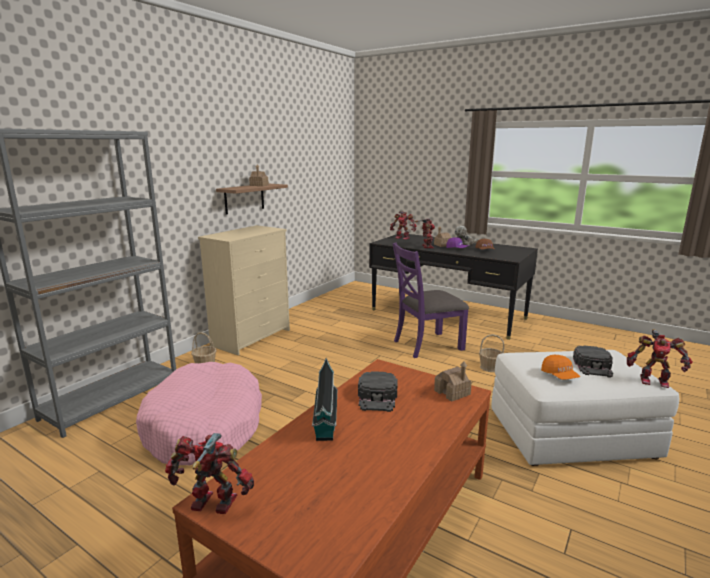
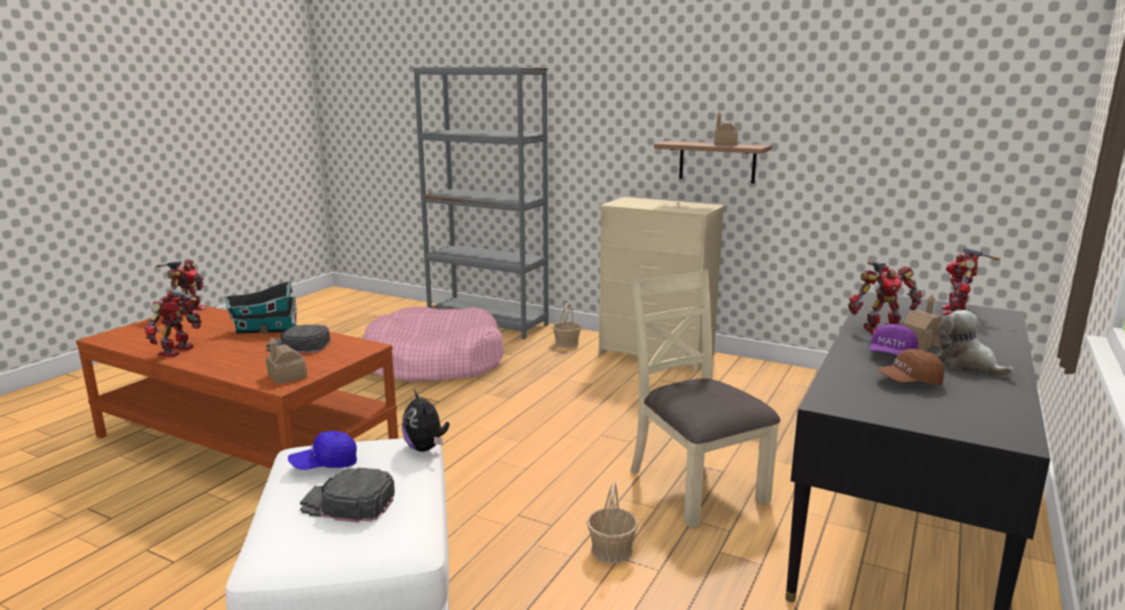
camera: 85 degrees right, 0 degrees up
(427, 345) = (695, 485): purple chair -> beige chair
(521, 352) = (426, 448): none -> plush toy
(559, 376) = (324, 464): orange cap -> blue cap
(653, 380) = (268, 556): toy robot -> toy robot (178, 351)

